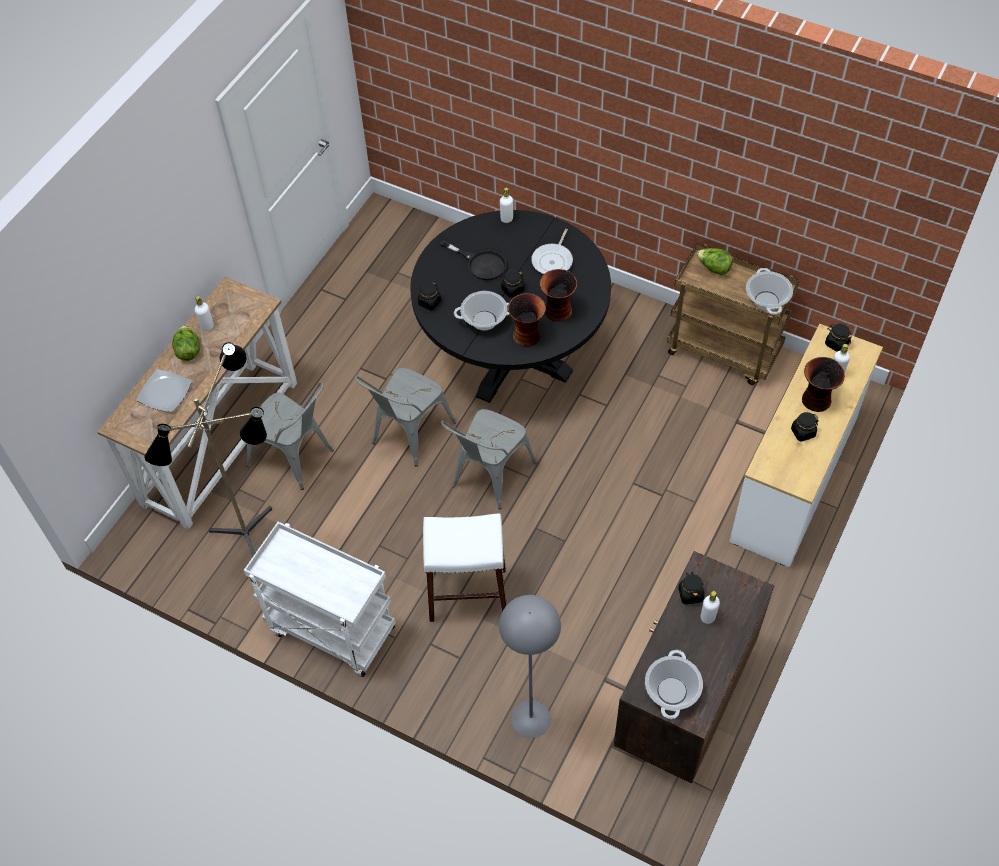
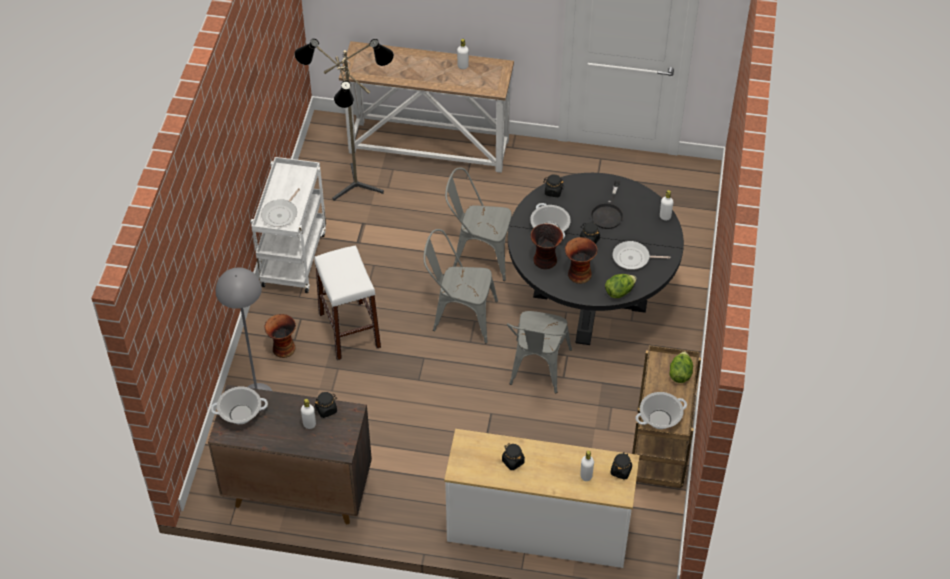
camera: 70 degrees right, 5 degrees down
(165, 392) = (396, 63): plate -> none
(188, 351) = (436, 63): lettuce -> lettuce (619, 292)
(297, 459) = (432, 194): grey chair -> grey chair (537, 371)
(340, 587) = (281, 214): none -> frying pan
(816, 401) = (550, 465): vase -> vase (283, 348)

